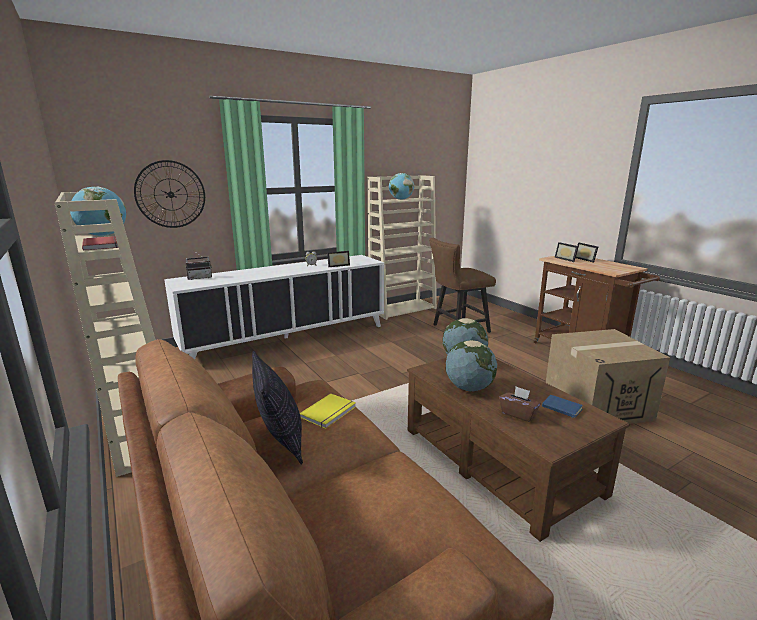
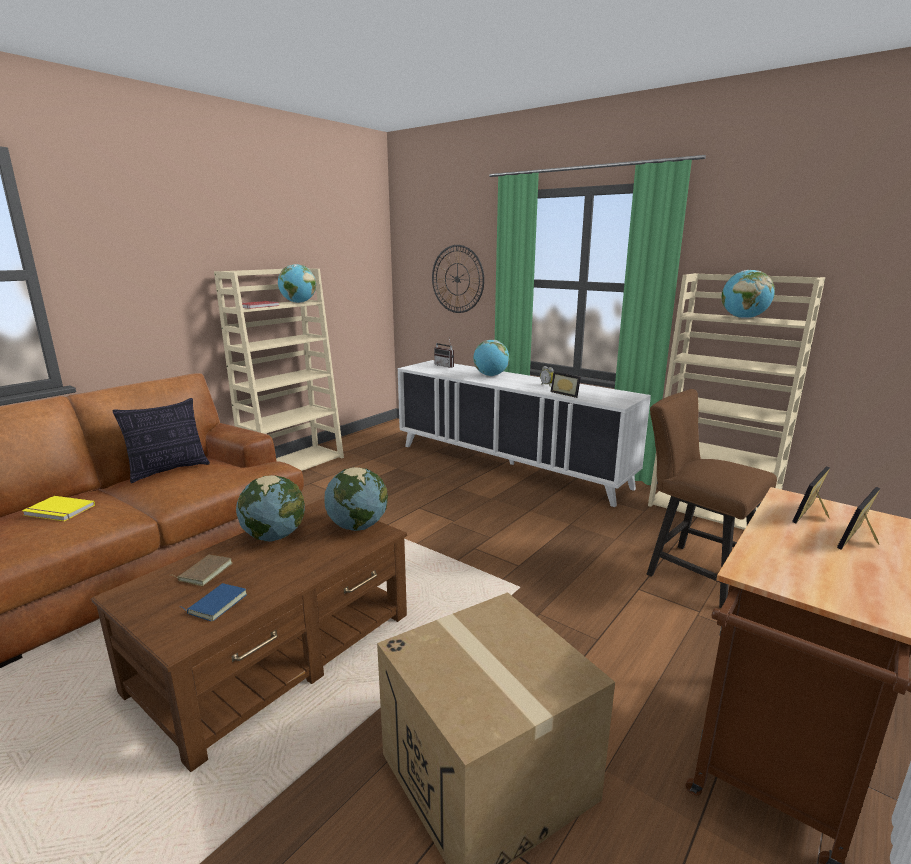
camera: 70 degrees right, 0 degrees up
(260, 272) = (491, 375): none -> globe
(329, 412) = (207, 476): yellow book -> yellow book (58, 511)
(518, 414) = (204, 572): brown tissue box -> brown book

